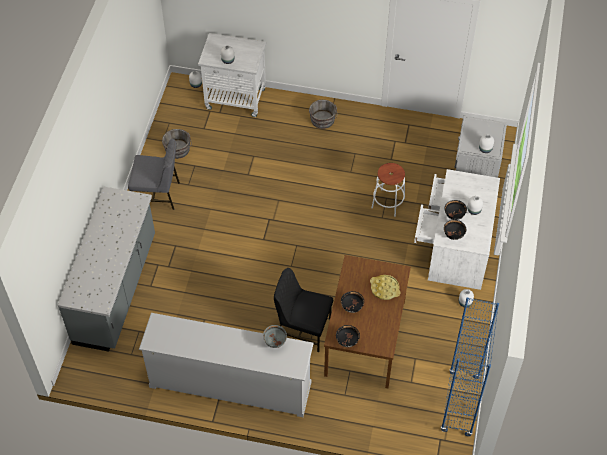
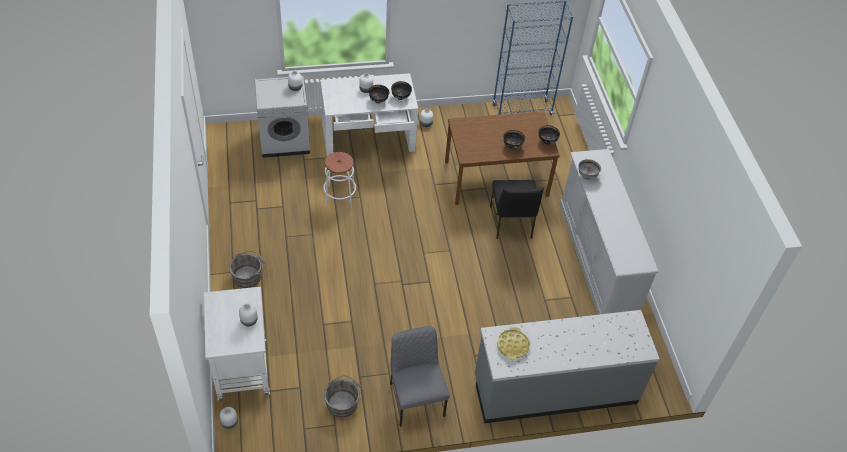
camera: 115 degrees left, 5 degrees down
(385, 289) = (481, 129): yellow tray -> yellow tray (512, 345)

